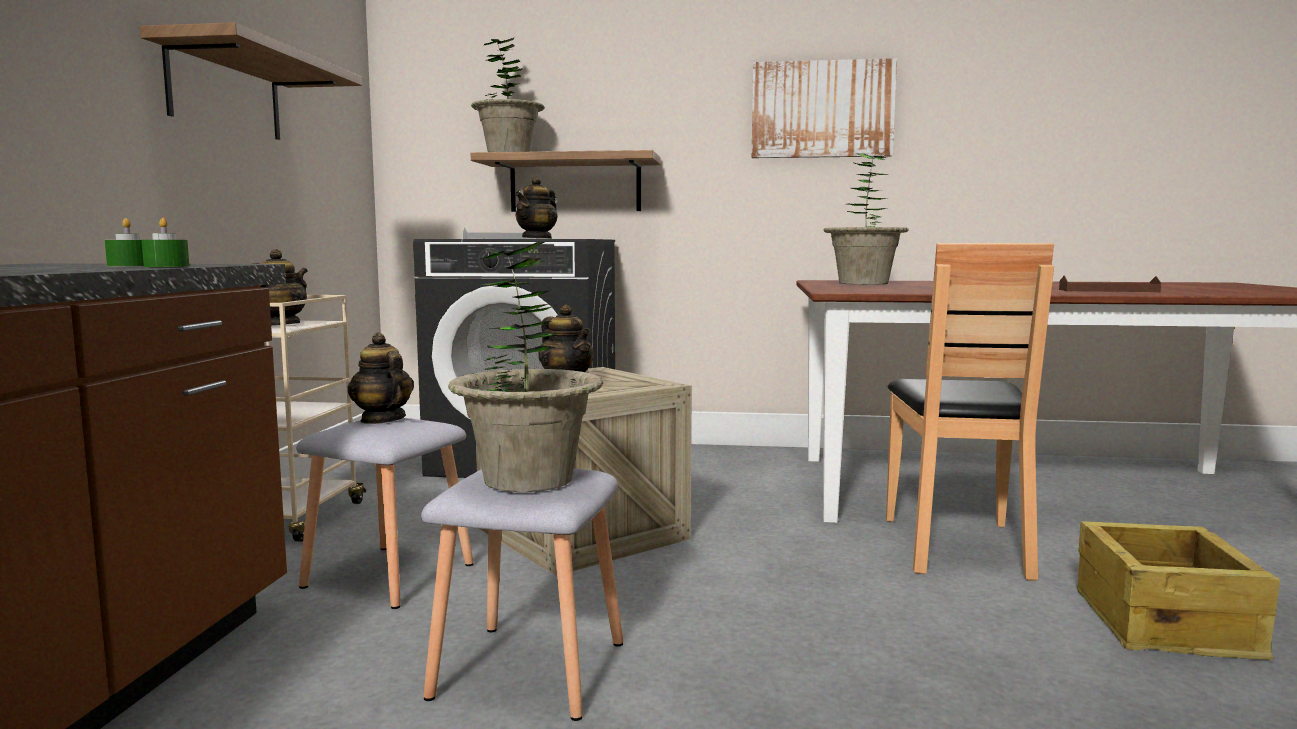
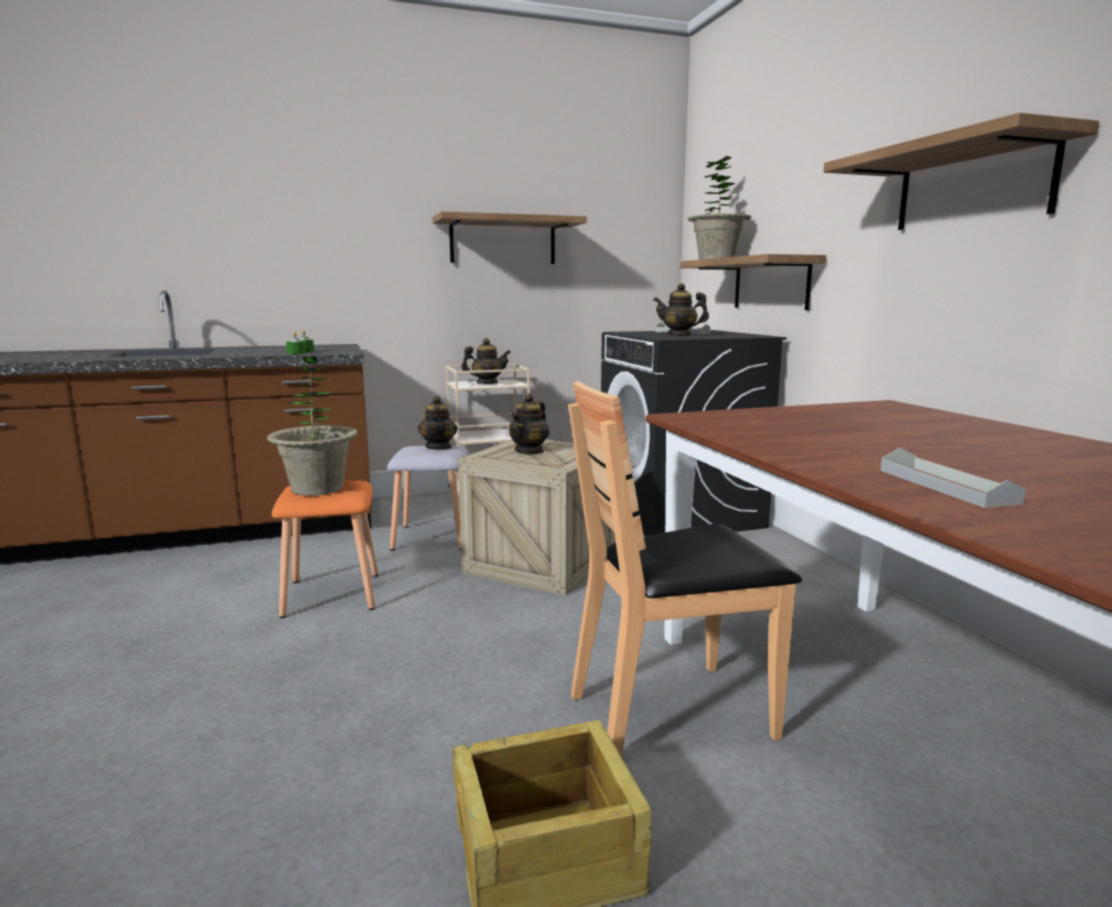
camera: 65 degrees right, 5 degrees up
(382, 419) = (439, 447): teapot -> teapot turned 150 degrees clockwise
(526, 670) = (331, 594): grey stool -> orange stool
(822, 110) = (972, 185): picture -> shelf
(863, 283) = (859, 415): potted plant -> none
(1108, 290) = (945, 486): brown tray -> grey tray

